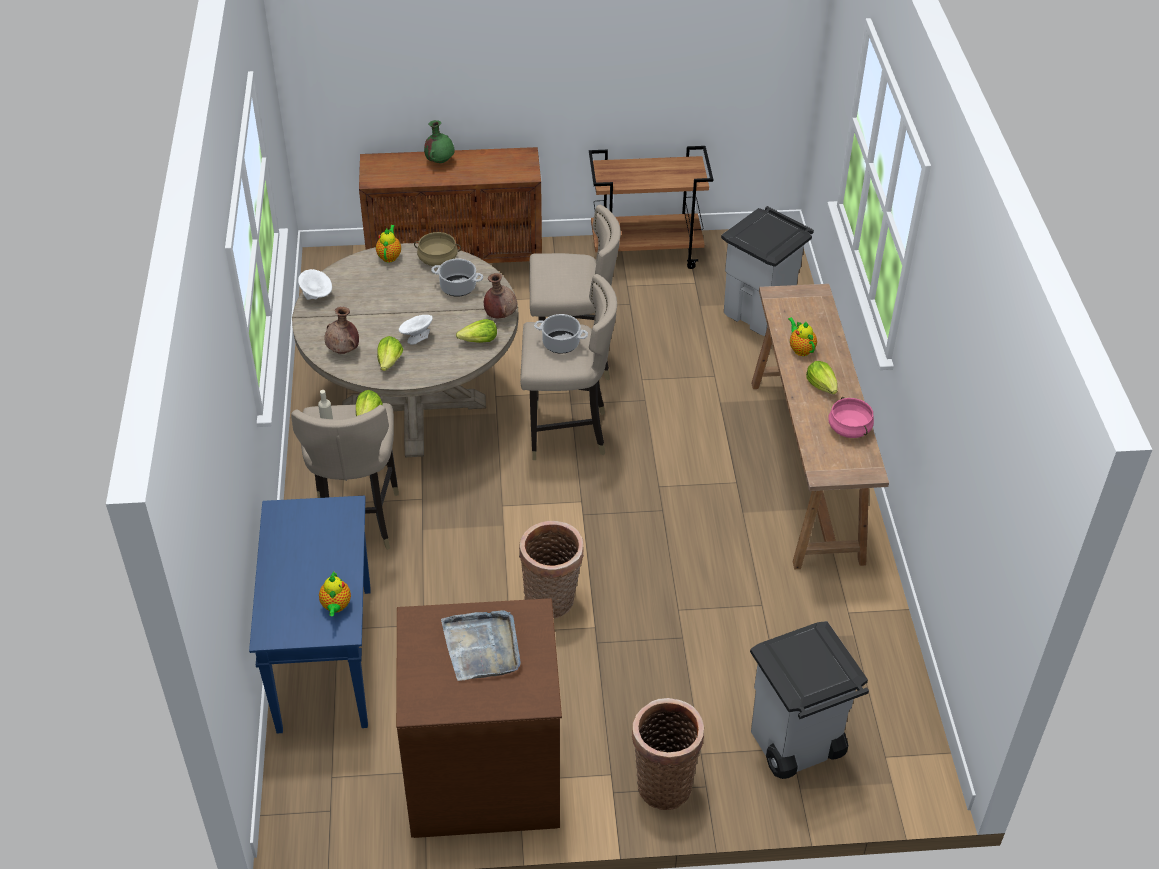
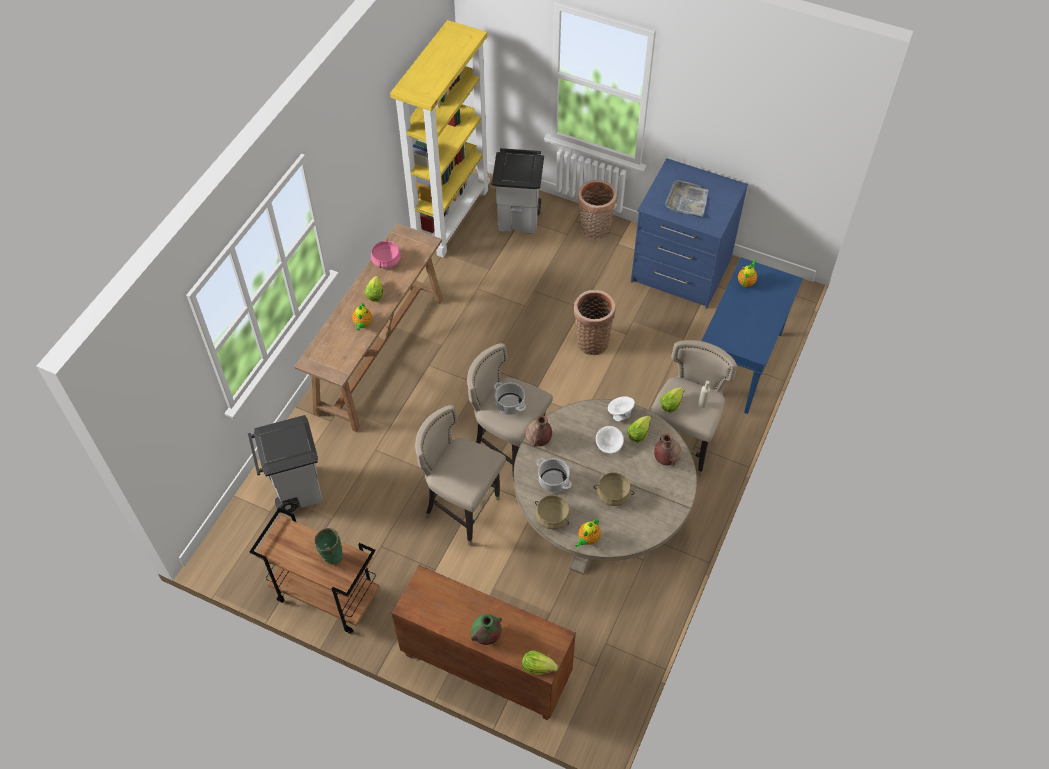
camera: 150 degrees left, 10 degrees up
(316, 296) = (663, 522): white bowl -> white bowl (620, 413)
(385, 298) = (613, 495): none -> beige cooking pot
(479, 341) = (567, 423): lettuce -> lettuce (538, 666)
(483, 772) = (680, 271): brown dresser -> blue dresser
(630, 176) = (332, 558): none -> green vase
(897, 698) = (450, 217): none -> yellow bookcase

